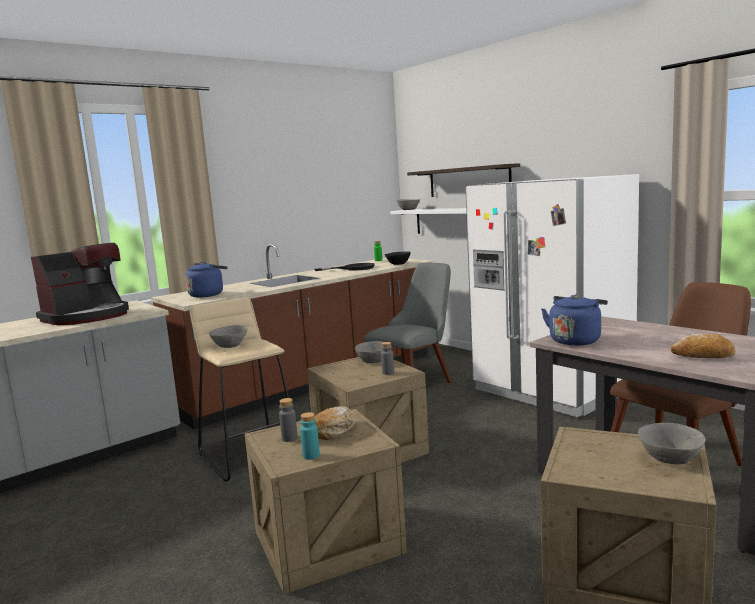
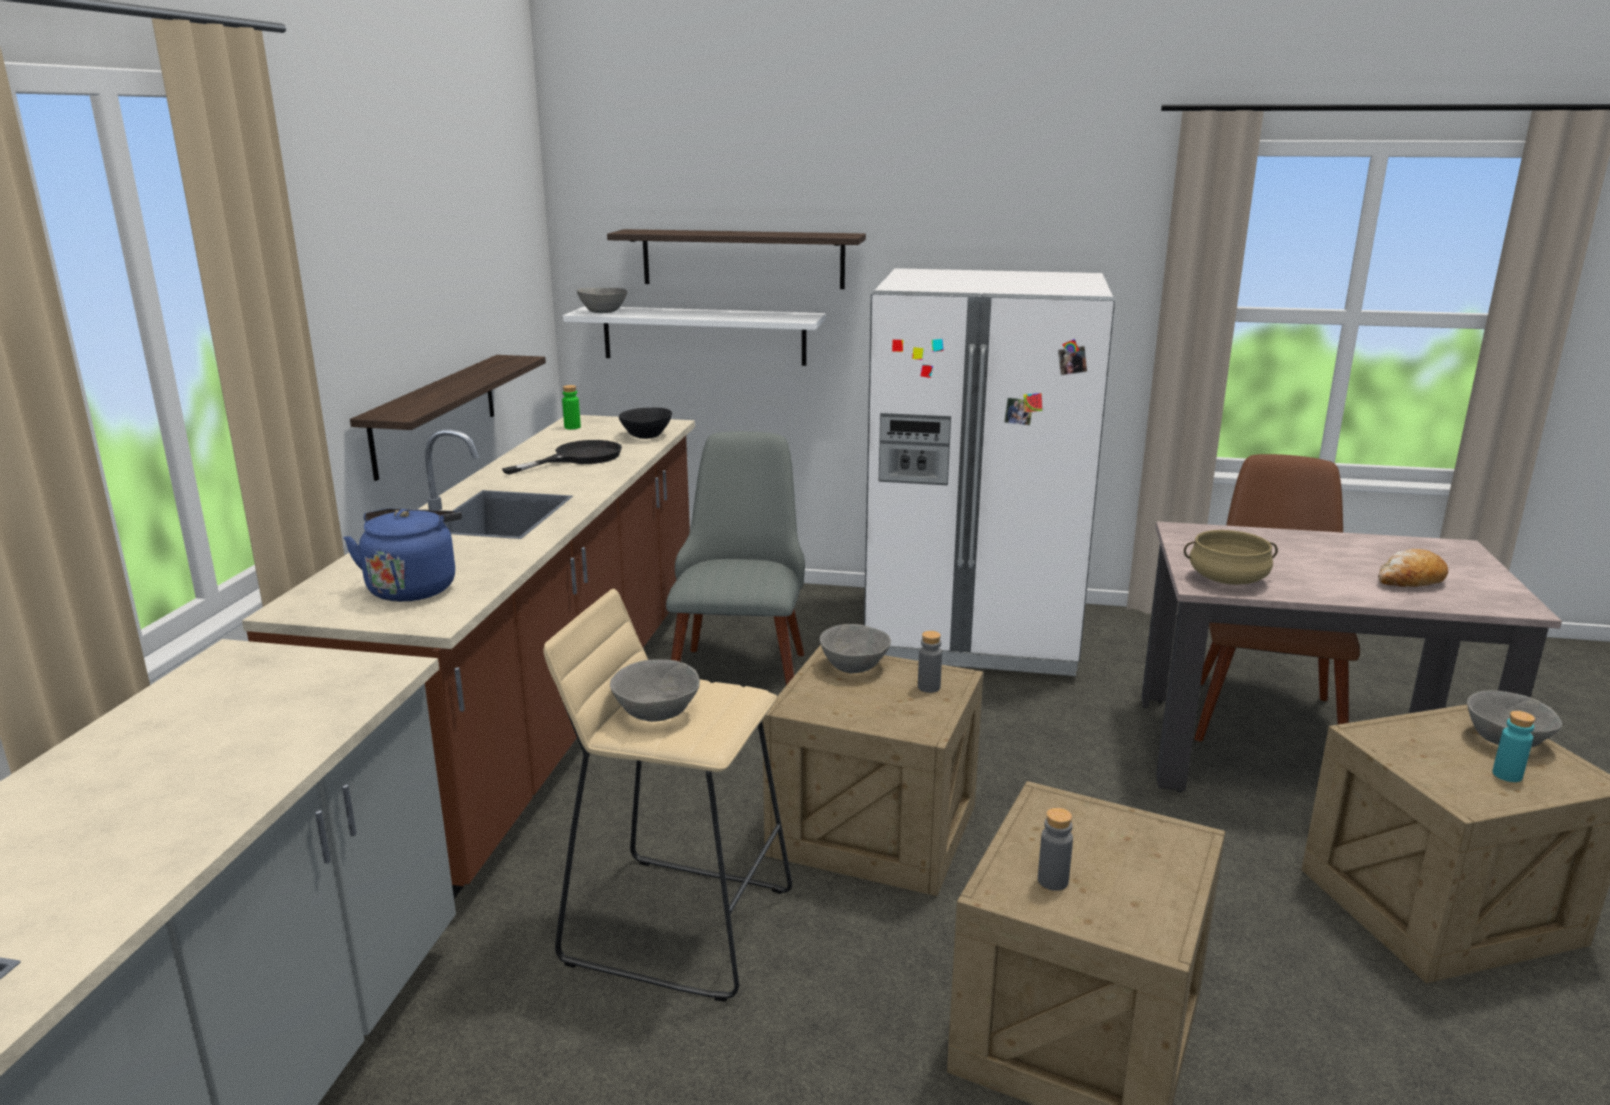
camera: 40 degrees left, 10 degrees up
(87, 317) = (237, 730): coffee machine -> none
(301, 245) = (435, 414): none -> shelf
(311, 456) = (1153, 901): turquoise bottle -> turquoise bottle (1507, 775)
(334, 430) = (1086, 836): bread -> none
(575, 340) = (1227, 579): blue kettle -> beige cooking pot

